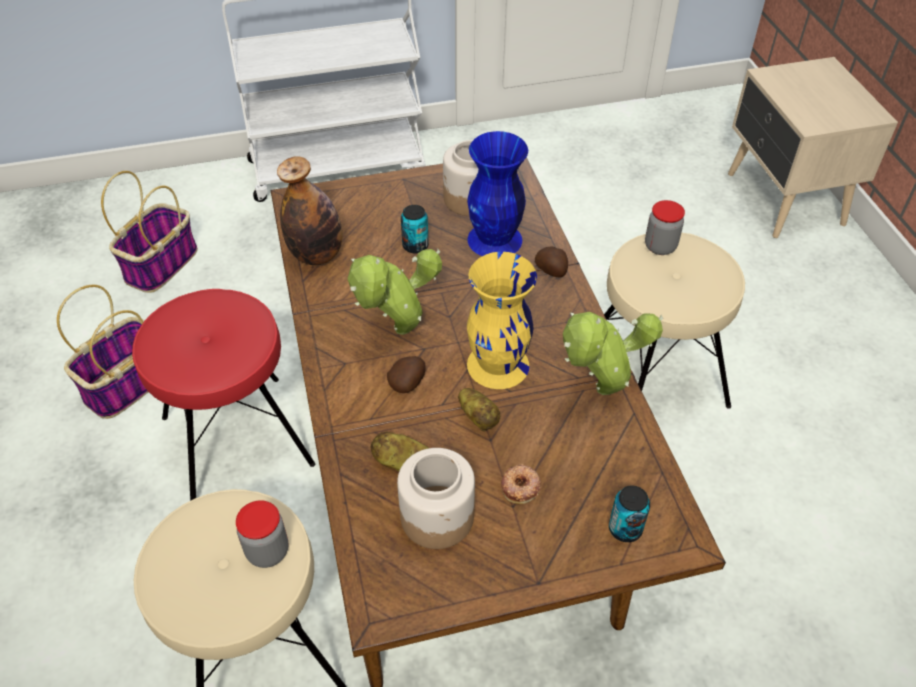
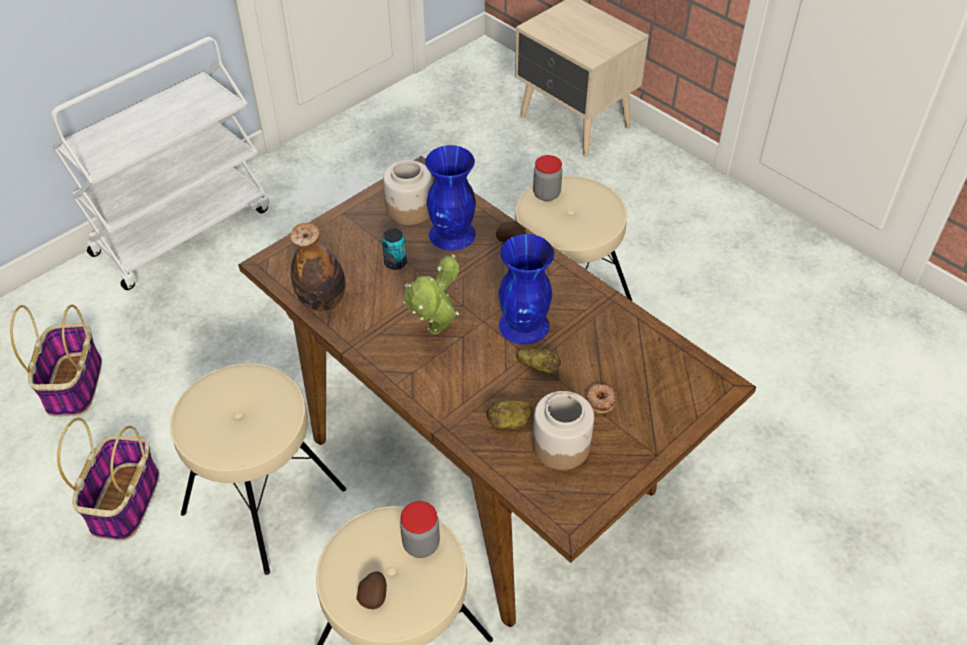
camera: 30 degrees left, 0 degrees up
(236, 440) = (263, 501): red stool -> beige stool
(408, 383) = (470, 366): potato -> potato (374, 595)
(498, 365) = (524, 326): yellow vase -> blue vase
(599, 392) = (605, 314): potted plant -> none
(625, 529) = (684, 395): can -> none

